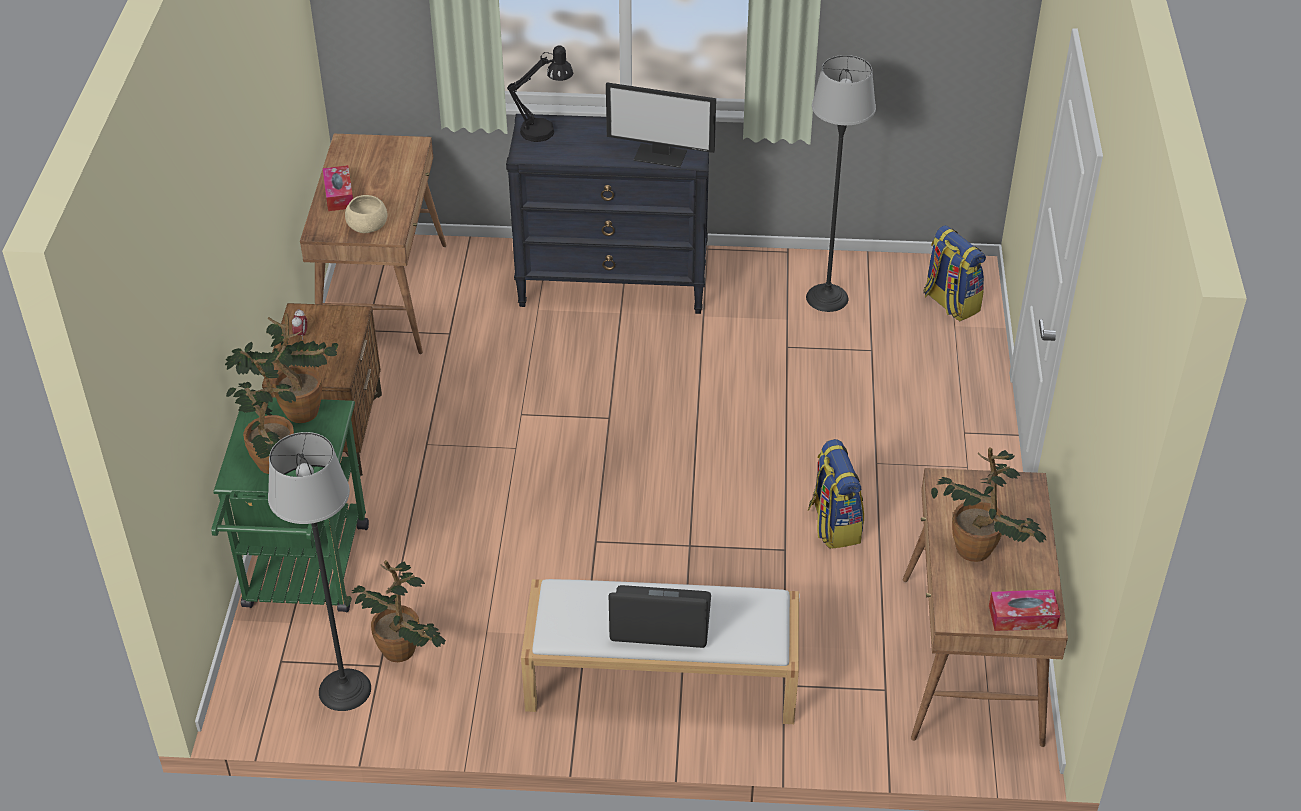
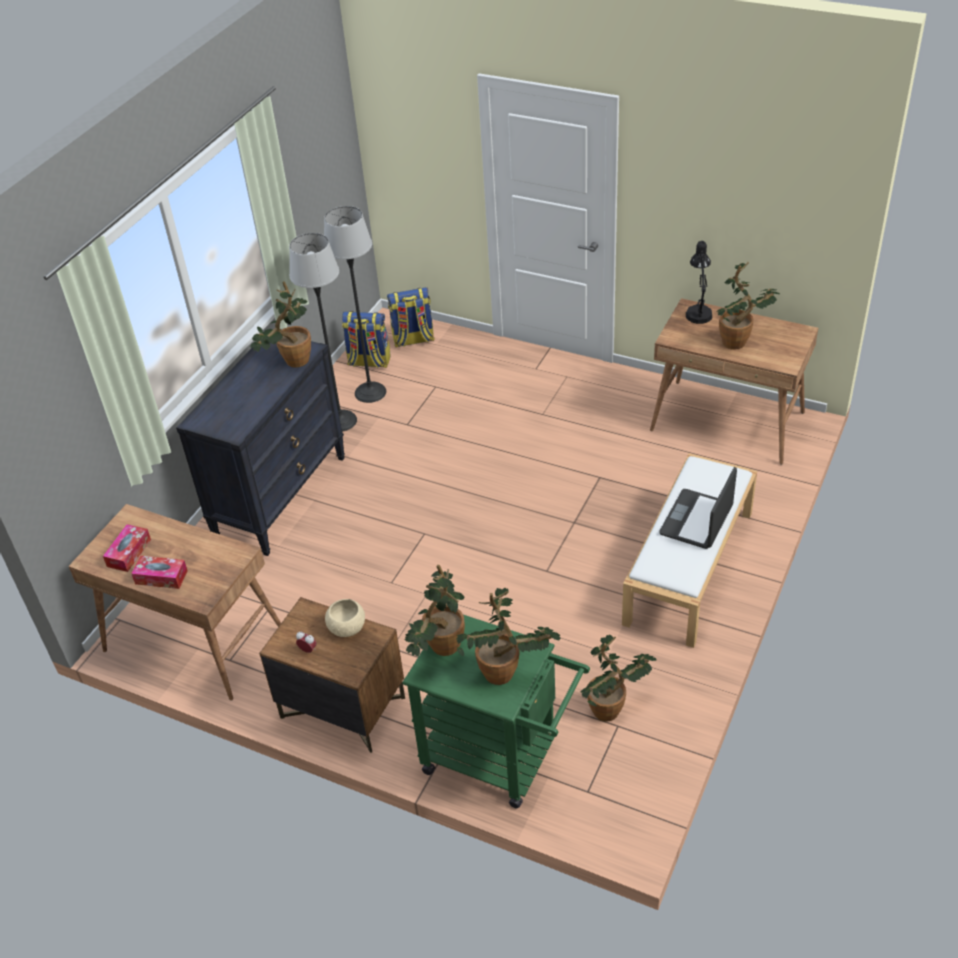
camera: 65 degrees left, 0 degrees up
(344, 689) = (633, 753): floor lamp -> floor lamp (340, 421)
(368, 227) = (220, 566): beige bowl -> beige bowl (347, 627)
(544, 130) = (212, 416): black table lamp -> black table lamp (698, 312)
(661, 155) = (291, 362): monitor -> potted plant
(833, 524) = (588, 448): backpack -> backpack (369, 362)
(1022, 617) = (796, 339): tissue box -> tissue box (129, 553)

